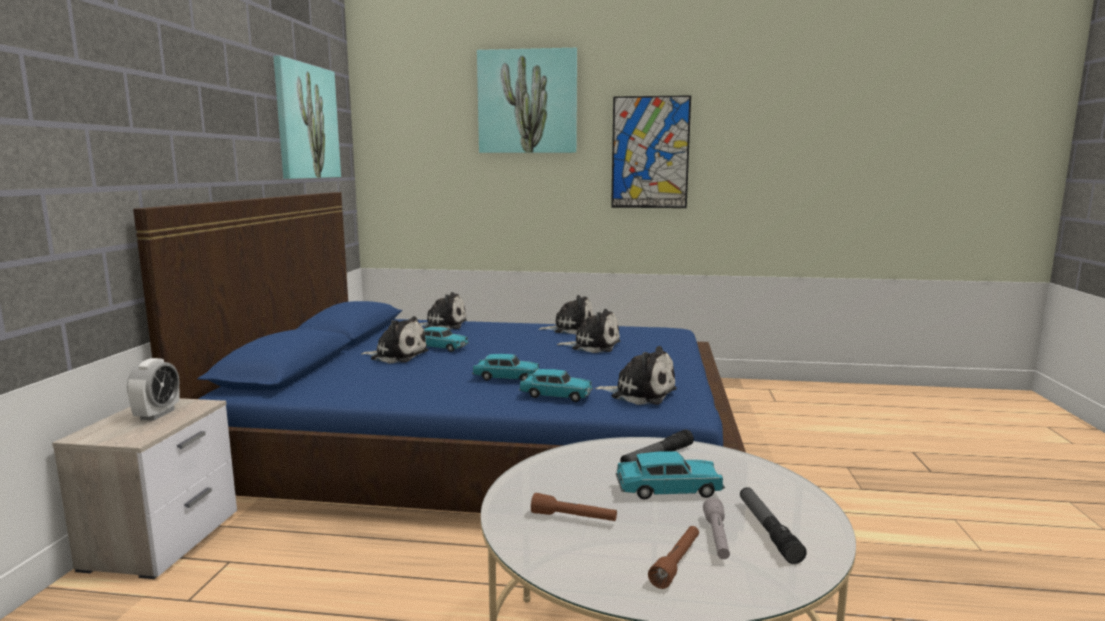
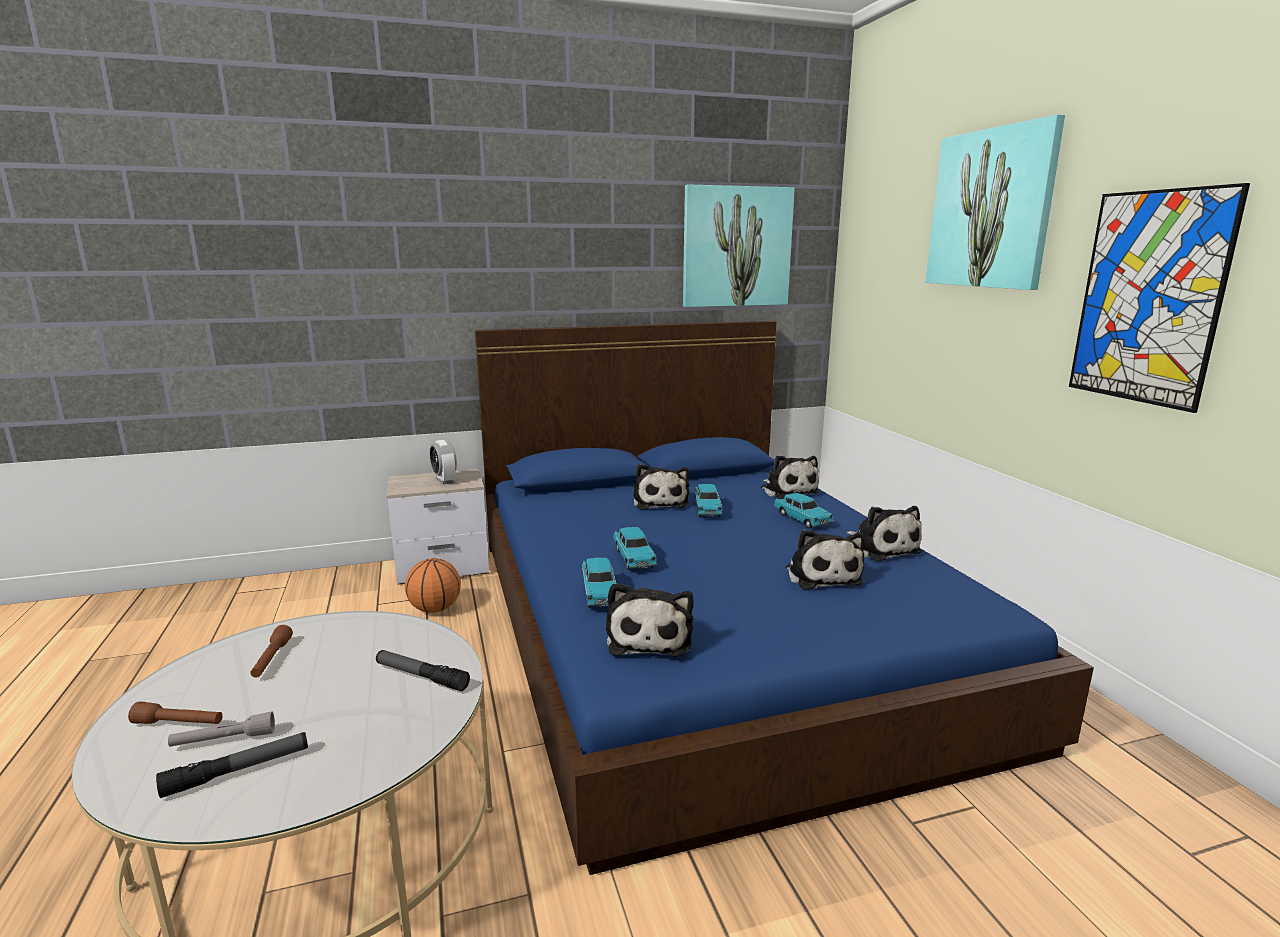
camera: 65 degrees right, 5 degrees up
(157, 414) = (444, 480): alarm clock -> alarm clock turned 75 degrees clockwise
(271, 558) = (435, 609): none -> basketball
(668, 490) = (333, 697): turquoise toy car -> turquoise toy car (802, 519)

